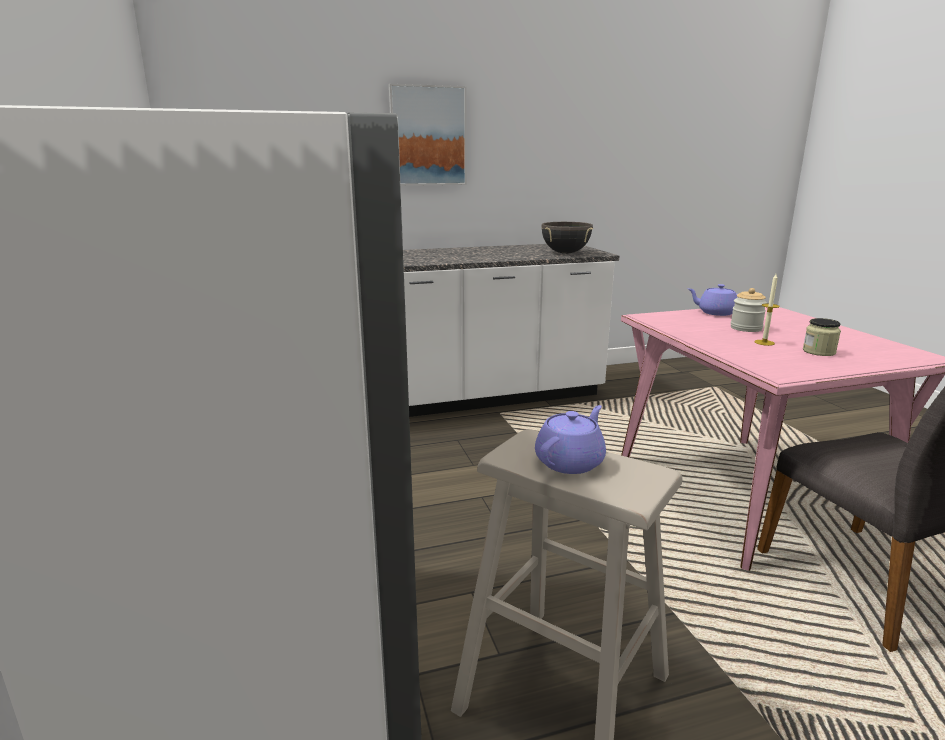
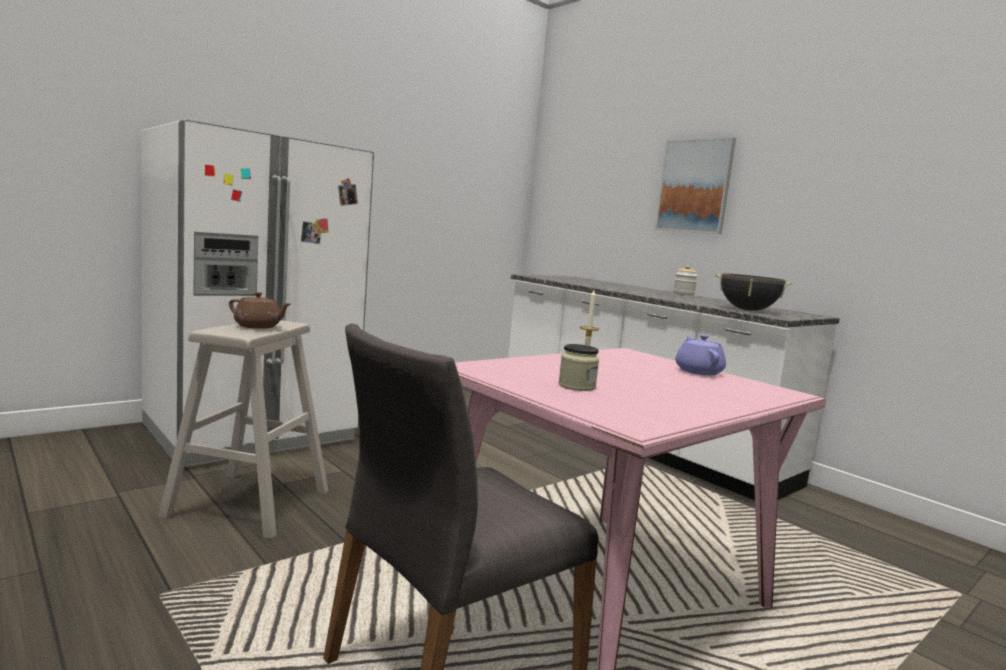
camera: 65 degrees right, 10 degrees down
(570, 462) = (258, 326): purple teapot -> brown teapot
(746, 328) = (640, 374): jar -> jar (683, 294)

